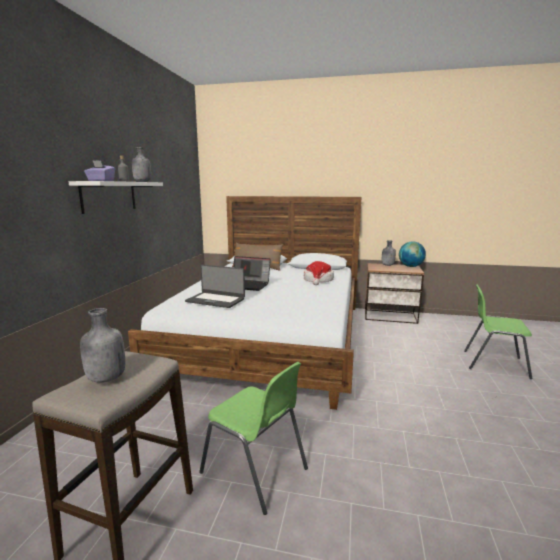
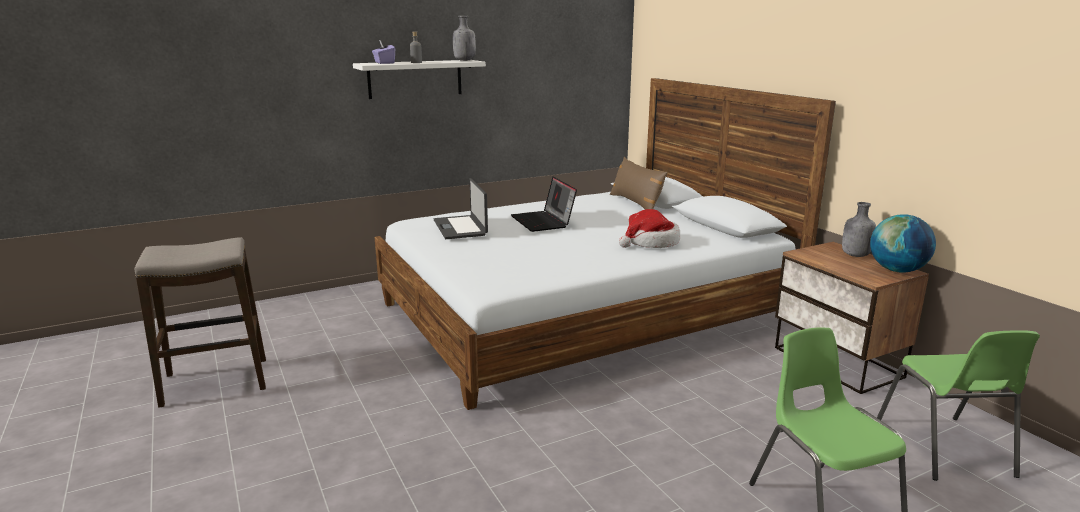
camera: 50 degrees right, 5 degrees up
(105, 378) = (189, 249): grey bottle -> none
(255, 471) = (314, 405): green chair -> green chair (944, 449)

